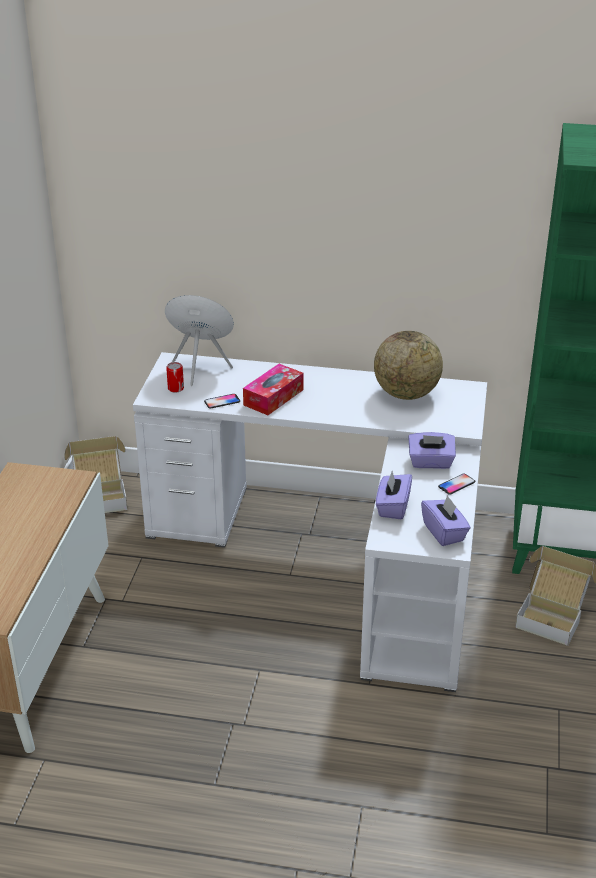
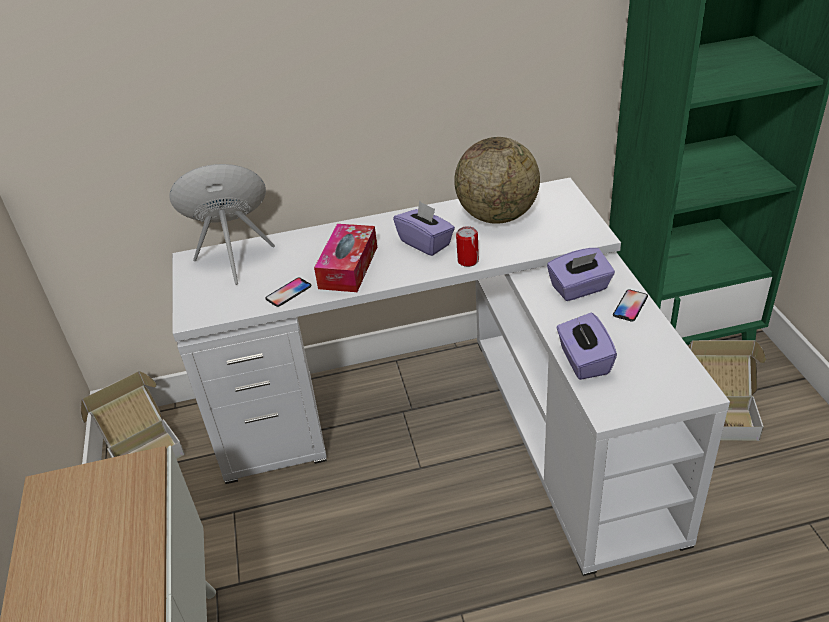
camera: 20 degrees left, 5 degrees up
(175, 388) = (218, 294): can -> can (468, 261)
(444, 532) = (669, 373): purple tissue box -> purple tissue box (425, 243)

